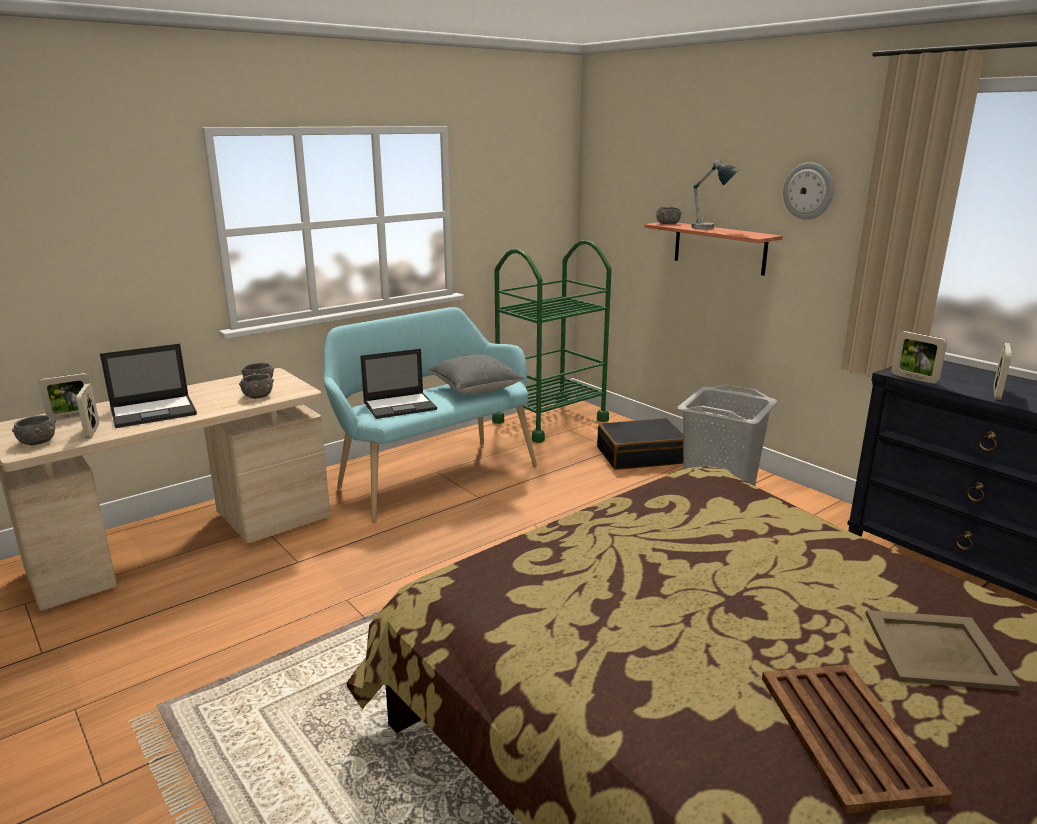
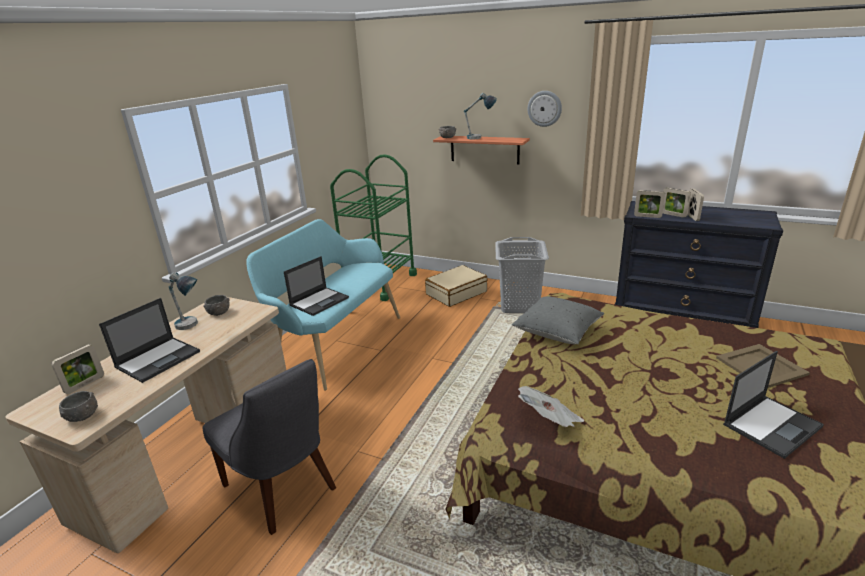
camera: 25 degrees left, 5 degrees up
(92, 431) = (124, 391): picture frame -> picture frame (673, 215)
(218, 391) = (191, 327): none -> table lamp
(234, 610) = (282, 489): none -> grey chair
(258, 396) = (231, 323): grey bowl -> none
(475, 389) = (358, 275): grey pillow -> grey pillow (557, 332)
(505, 608) = (550, 421): none -> newspaper
(640, 455) = (456, 293): black suitcase -> beige suitcase
(846, 733) = (772, 425): brown tray -> laptop

